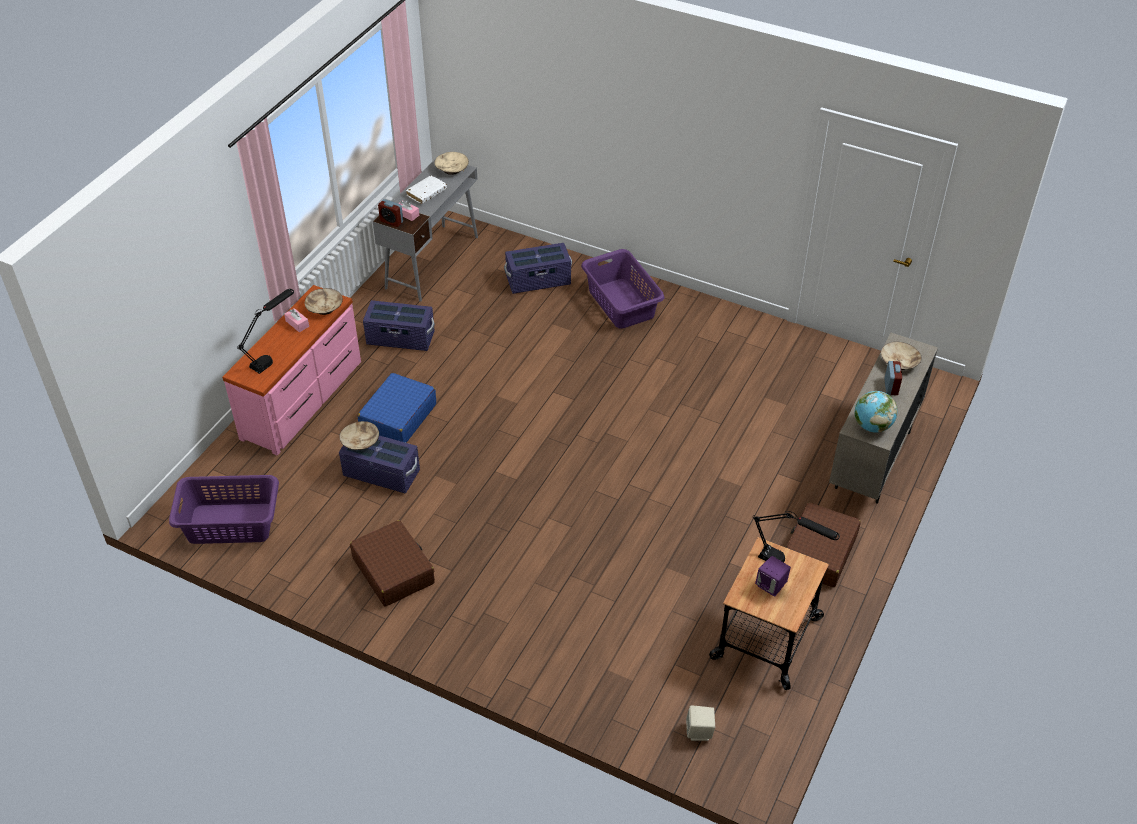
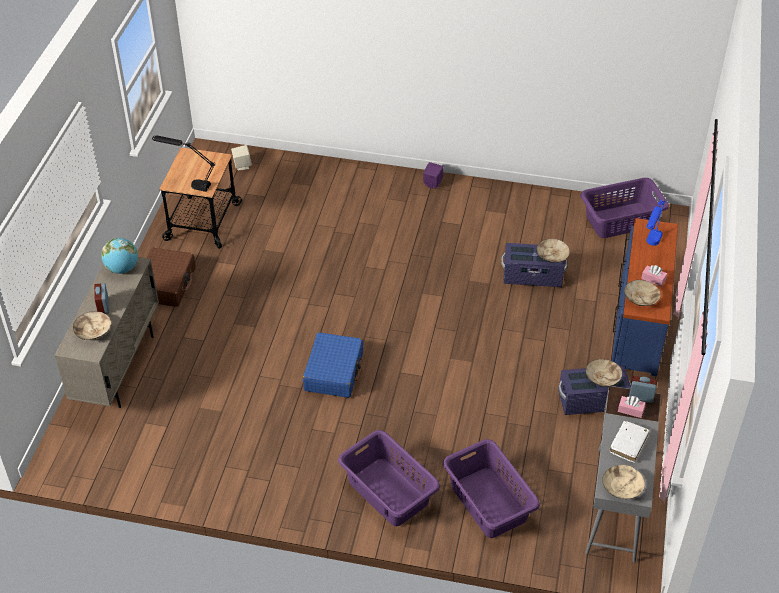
camera: 165 degrees right, 0 degrees up
(273, 356) = (650, 247): black table lamp -> blue table lamp
(303, 400) = (638, 323): pink dresser -> blue dresser
(390, 313) = (603, 378): none -> beige bowl
(393, 570) = (483, 214): brown suitcase -> none
(398, 417) = (547, 324): blue suitcase -> blue suitcase (334, 372)
(538, 281) = (488, 503): purple storage box -> purple laundry basket
(771, 586) = (199, 169): purple speaker -> purple speaker (432, 183)

